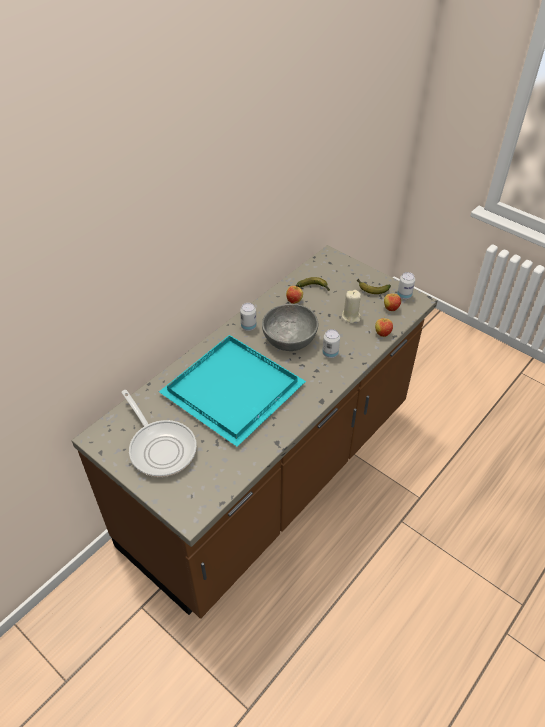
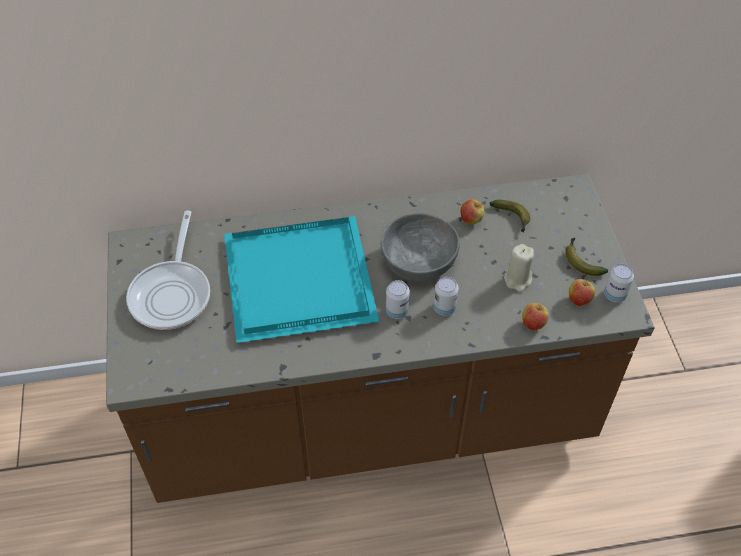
camera: 40 degrees right, 5 degrees up
(248, 326) = (388, 220): can -> can (397, 311)

